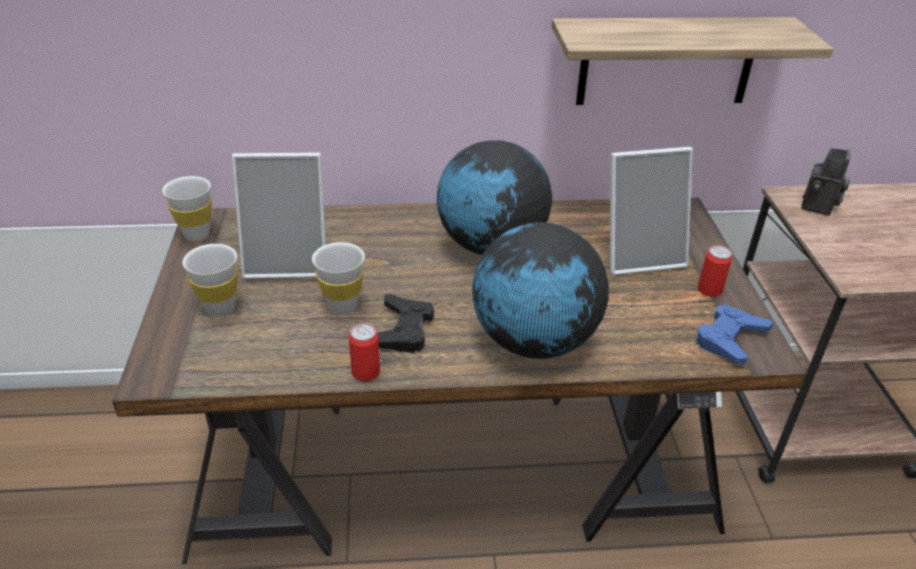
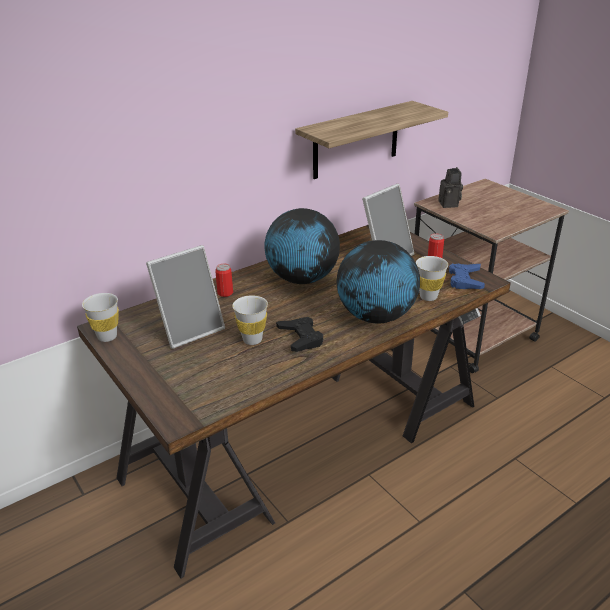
camera: 30 degrees left, 5 degrees down
(220, 308) = (176, 369): white cup -> white cup (428, 297)
(366, 372) = (304, 366): can -> can (225, 293)

